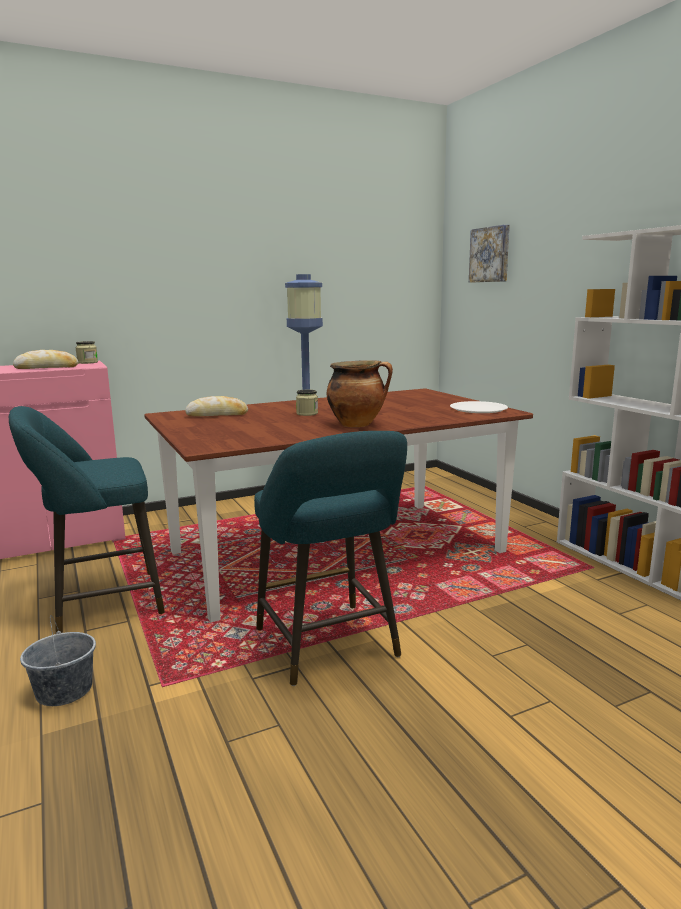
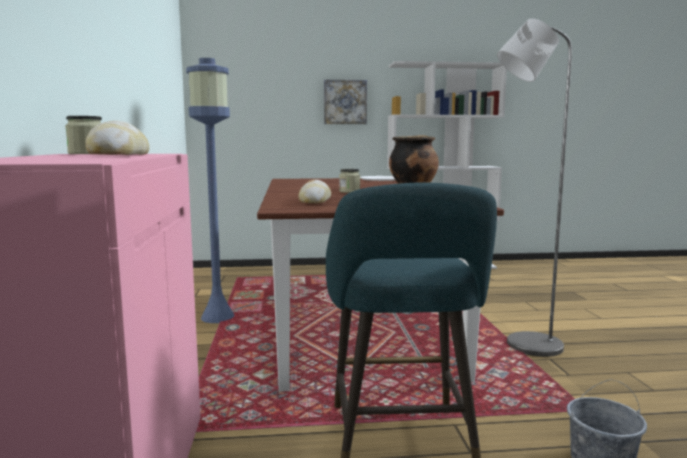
camera: 70 degrees left, 5 degrees down
(329, 647) = (523, 346): turquoise stool -> grey floor lamp
(490, 254) = (256, 67): picture -> picture (345, 102)

